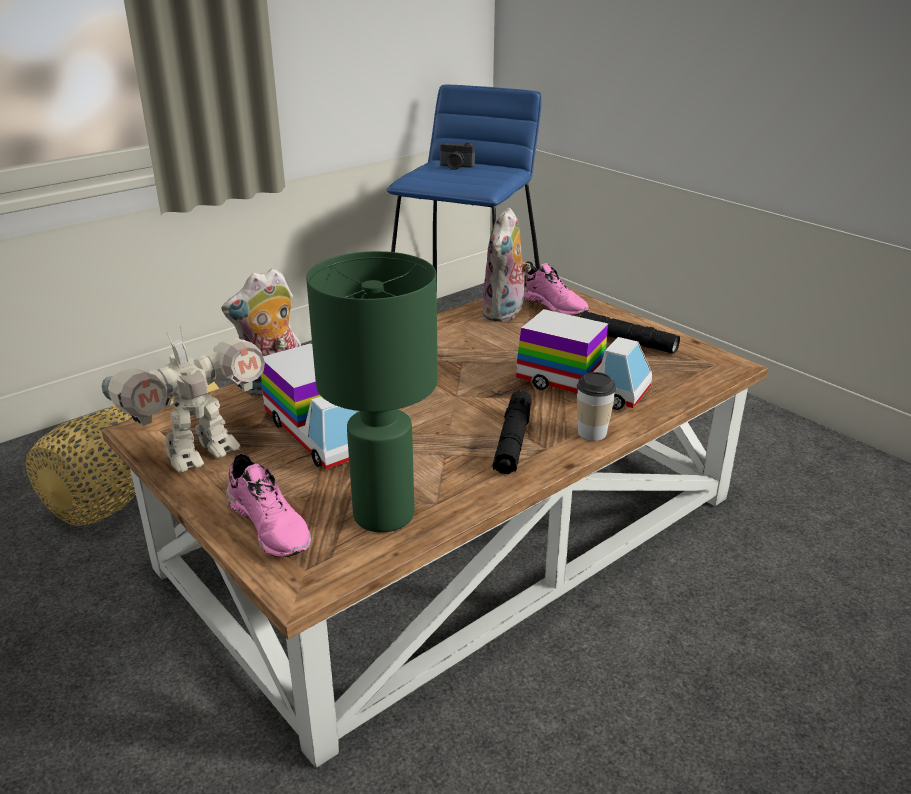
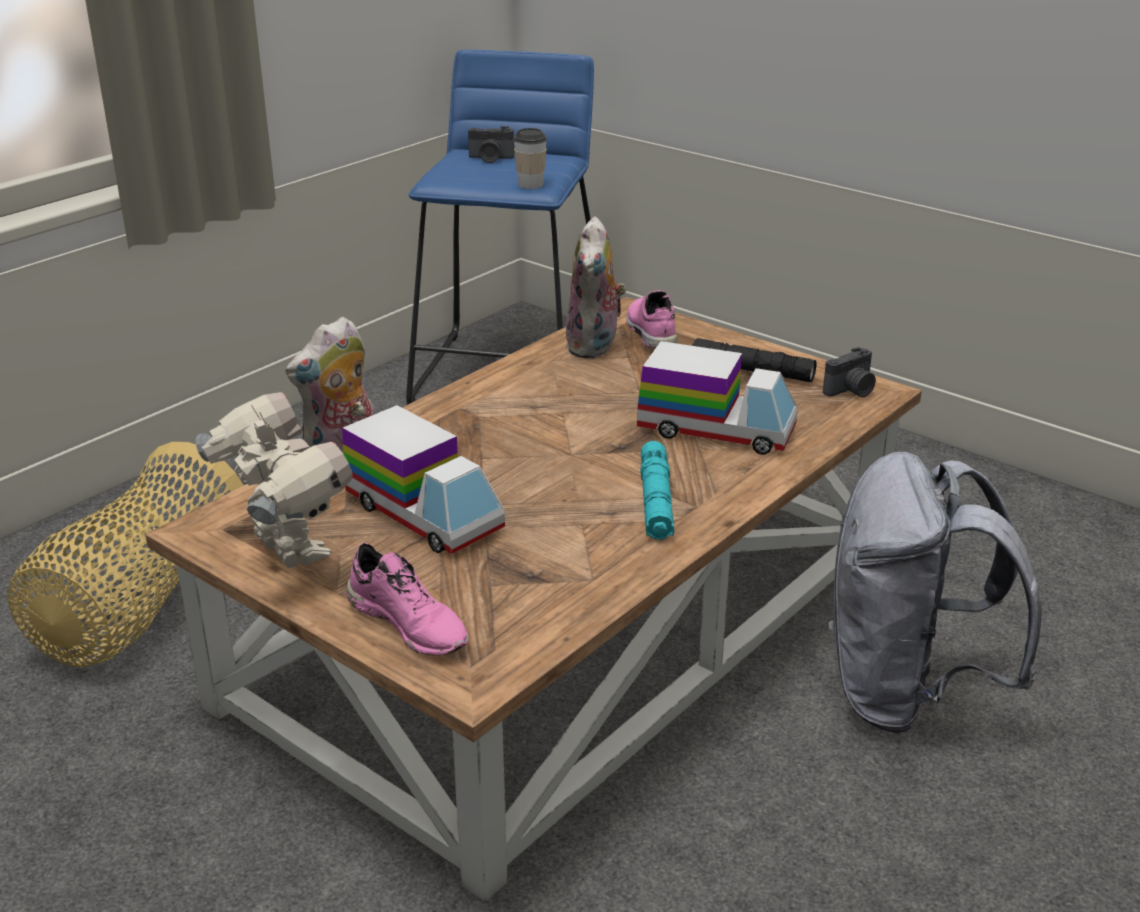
camera: 10 degrees left, 0 degrees up
(200, 453) = (286, 550): toy robot -> toy robot turned 75 degrees counterclockwise
(384, 514) = (536, 597): green table lamp -> none
(512, 441) = (656, 501): black flashlight -> turquoise flashlight
(553, 305) = (650, 332): pink shoe -> pink shoe turned 135 degrees counterclockwise
(592, 433) = (743, 483): cup -> cup (530, 185)
(706, 363) = (851, 391): none -> camera
(724, 626) = (907, 693): none -> grey backpack

